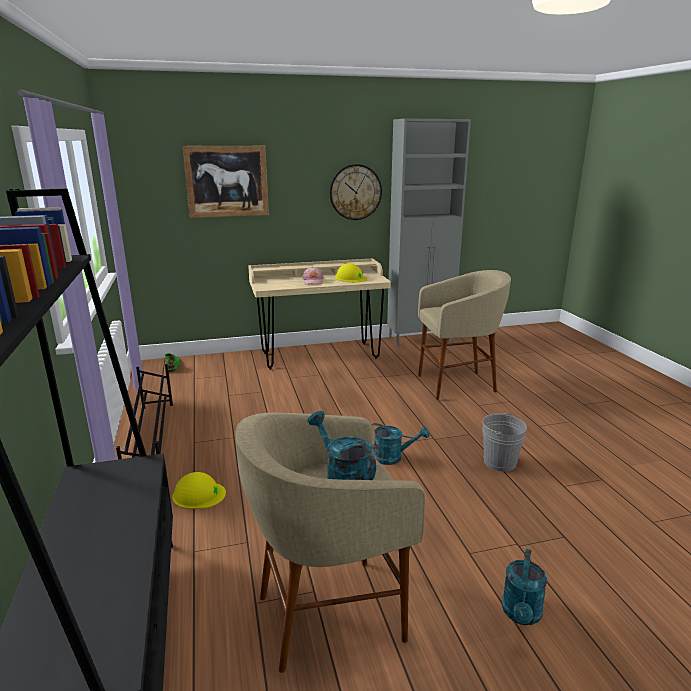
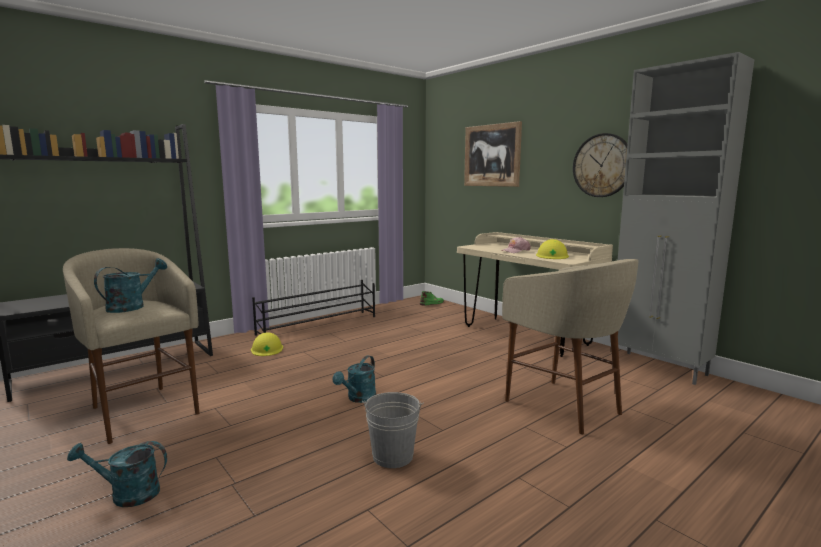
camera: 65 degrees right, 10 degrees down
(393, 457) = (358, 398): turquoise watering can -> turquoise watering can turned 45 degrees clockwise

